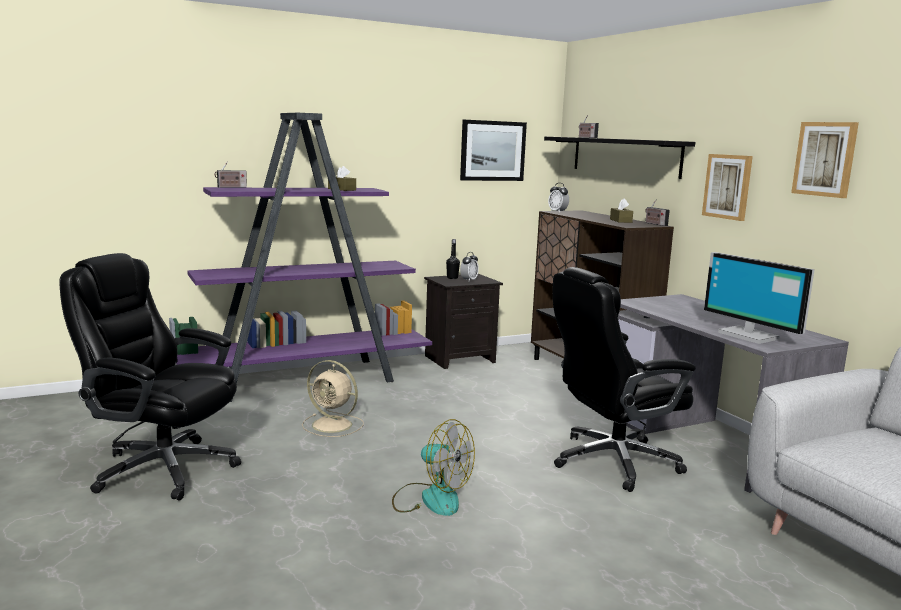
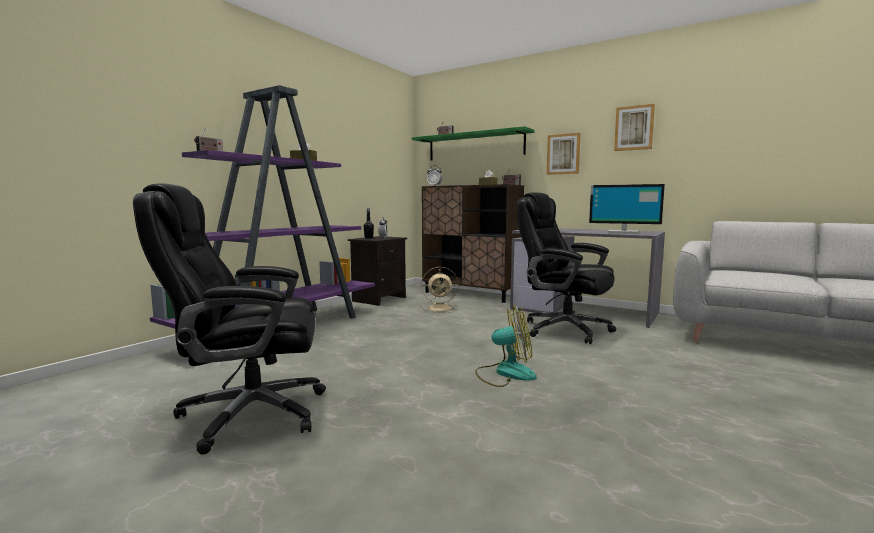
camera: 30 degrees left, 5 degrees down
(333, 425) = (356, 349): beige fan -> beige fan (441, 308)
(492, 151) = (380, 146): picture -> none
(612, 461) = (563, 329): black office chair -> black office chair turned 90 degrees clockwise
(624, 156) = (475, 146): black shelf -> green shelf

